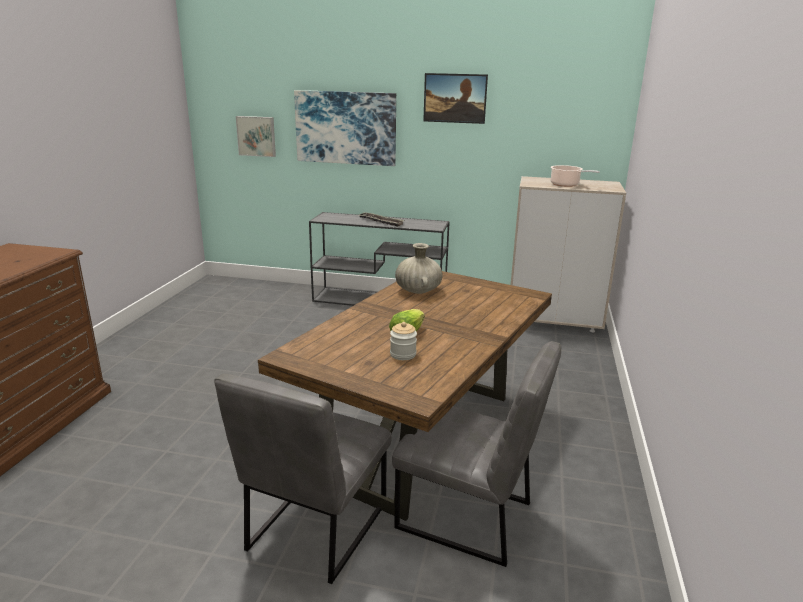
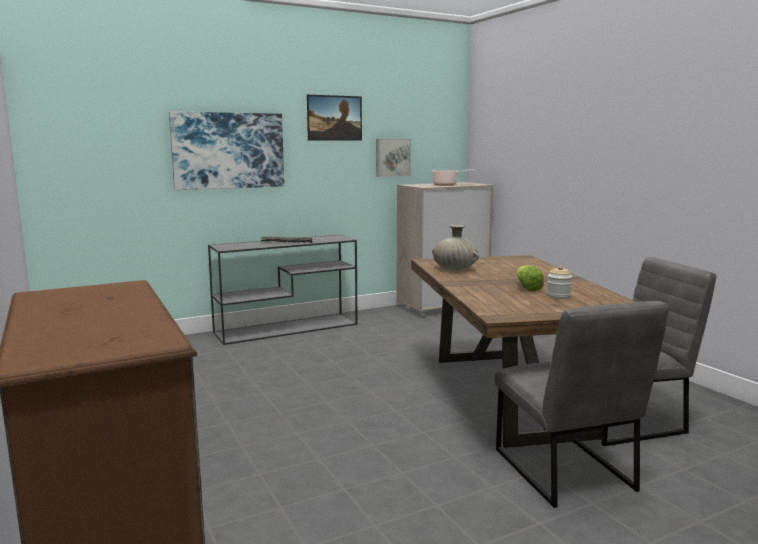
camera: 40 degrees left, 10 degrees down
(256, 136) = (117, 166): picture -> picture (392, 157)

